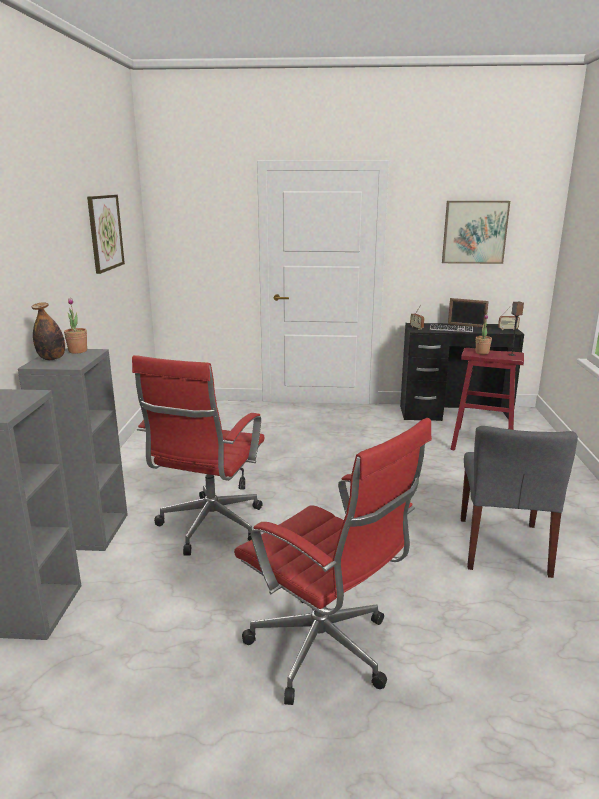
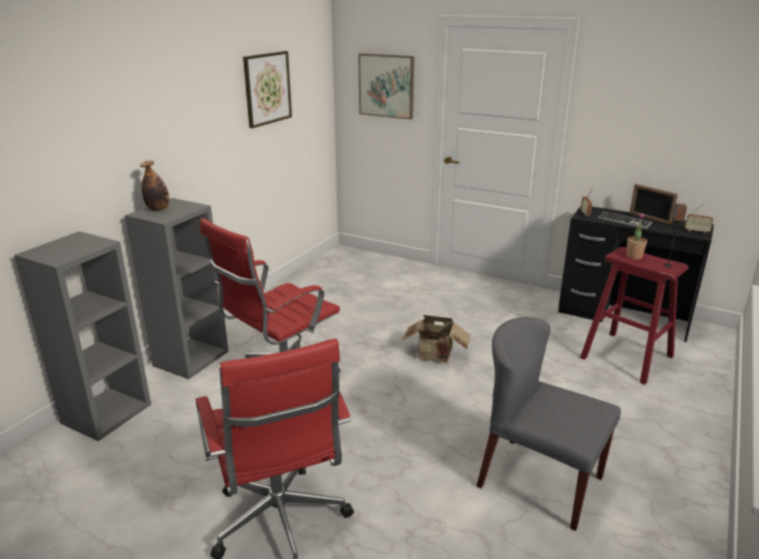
camera: 25 degrees right, 5 degrees up
(78, 351) = (185, 204): potted plant -> none
(336, 473) = (435, 356): none -> cardboard box
(474, 232) = (677, 108): picture -> picture (386, 86)
(503, 546) = (539, 481): grey chair -> grey chair turned 90 degrees clockwise

